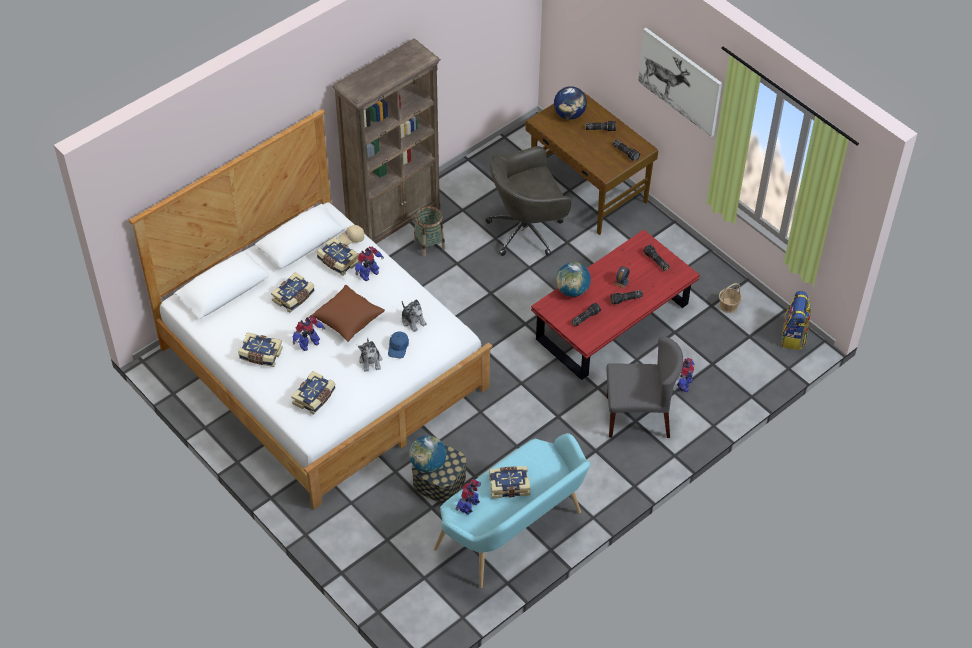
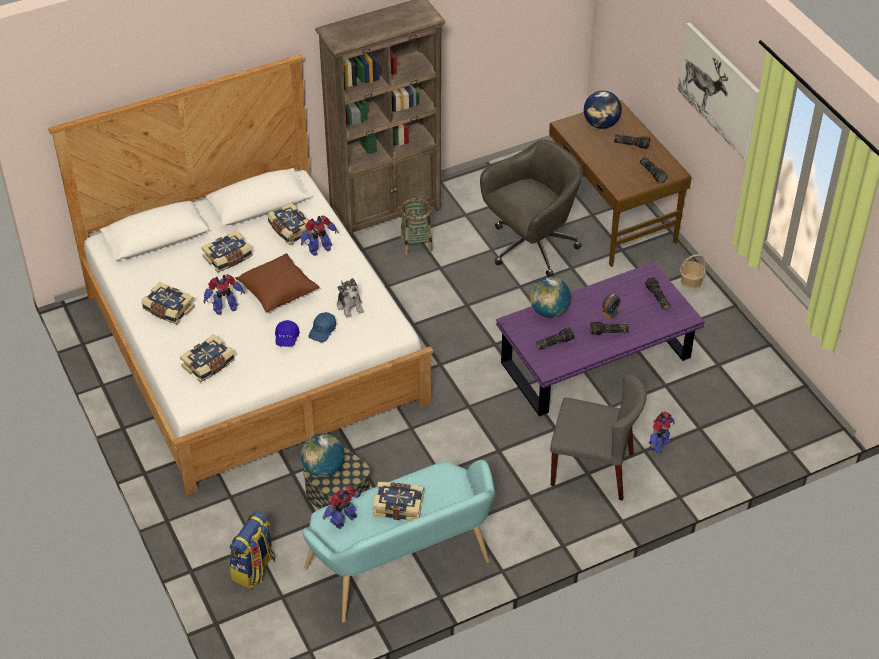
camera: 15 degrees right, 5 degrees down
(351, 239) = (314, 210): beige cap -> none
(371, 361) = (287, 339): plush toy -> blue cap
(527, 230) = (530, 248): grey office chair -> grey office chair turned 150 degrees clockwise
(613, 322) = (596, 361): red coffee table -> purple coffee table
(728, 306) = (738, 369): basket -> basket (691, 282)
(793, 336) = (807, 416): backpack -> backpack (254, 569)

